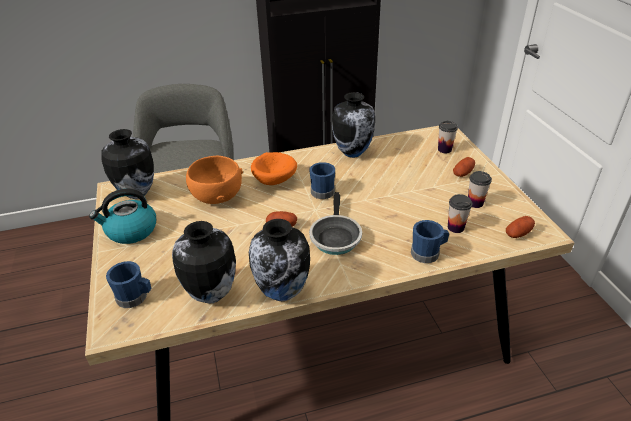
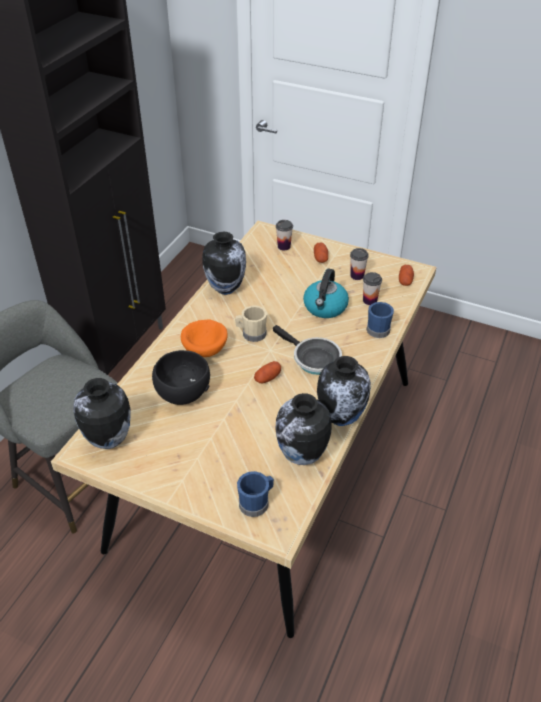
camera: 50 degrees left, 5 degrees up
(131, 231) = (163, 469): kettle -> kettle (325, 307)
(217, 196) = (182, 393): orange bowl -> black bowl
(320, 191) = (251, 334): blue mug -> beige mug

